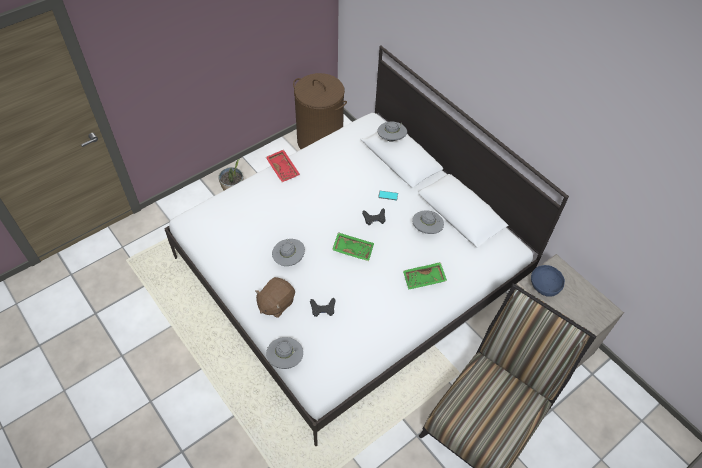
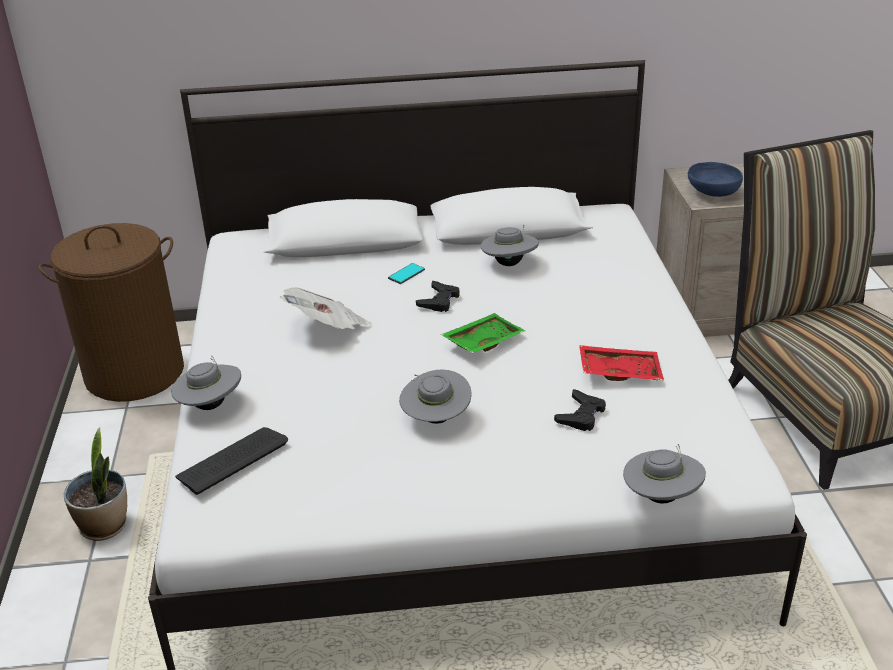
camera: 55 degrees left, 20 degrees down
(224, 210) = (232, 461): none -> keyboard
(276, 303) = (524, 468): brown plush toy -> none
(283, 169) = (219, 357): red tray -> red tray (619, 371)
(326, 191) = (328, 328): none -> newspaper
(391, 139) = (316, 212): grey hat -> grey hat (210, 405)
(424, 279) = (604, 297): green tray -> none

